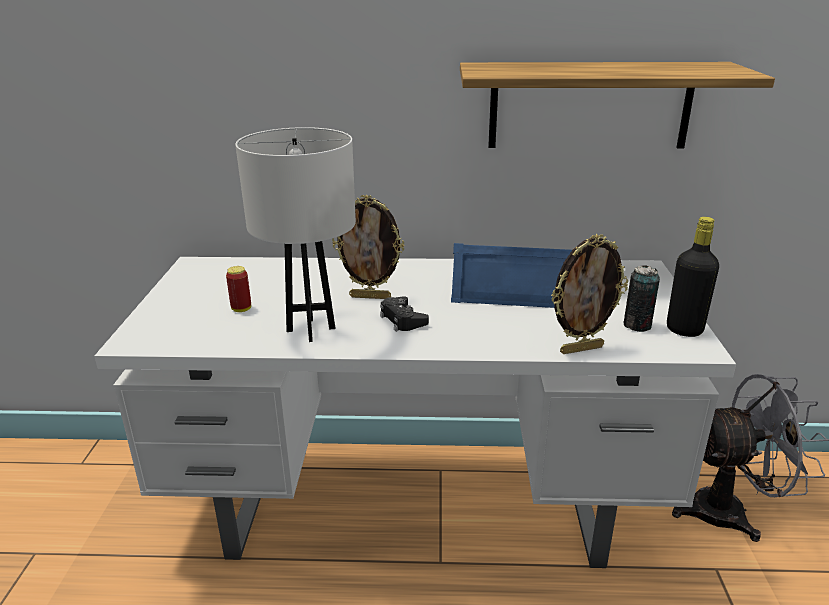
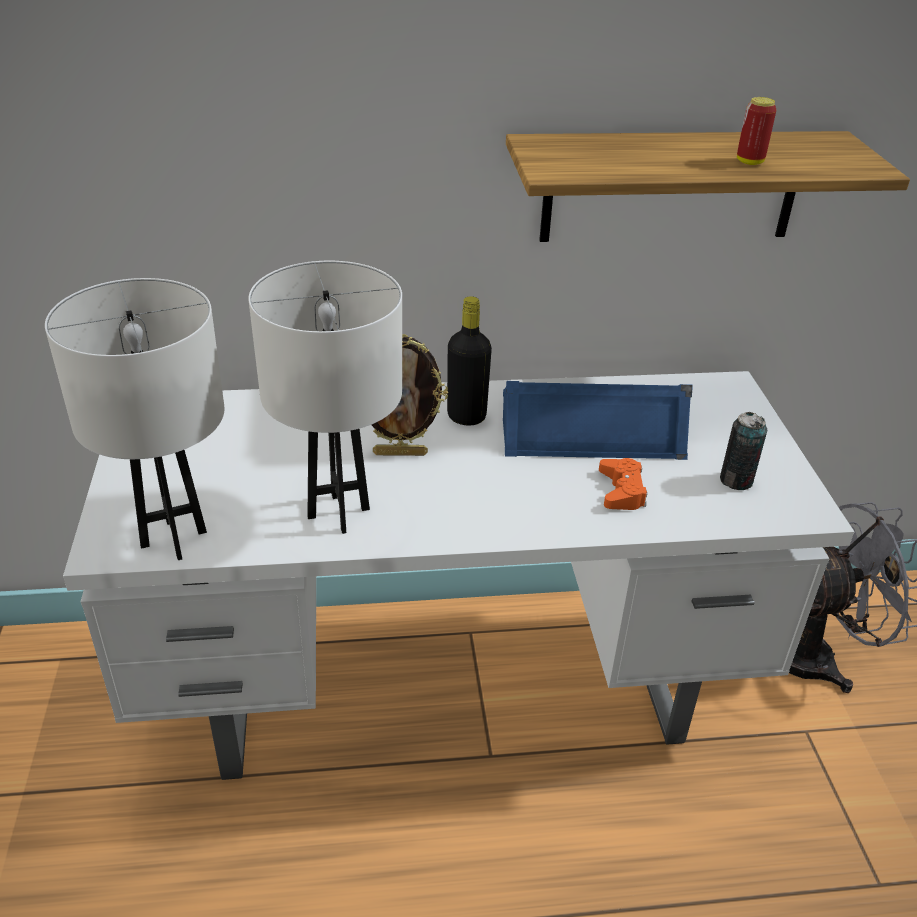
camera: 10 degrees left, 10 degrees up
(182, 338) = (173, 539): none -> white table lamp
(241, 309) = (236, 484): can -> can (749, 162)
(402, 319) = (451, 489): black game controller -> none
(539, 327) = (621, 491): none -> orange game controller
(581, 349) = (677, 522): picture frame -> none
(684, 330) = (791, 483): black bottle -> black bottle (466, 416)

